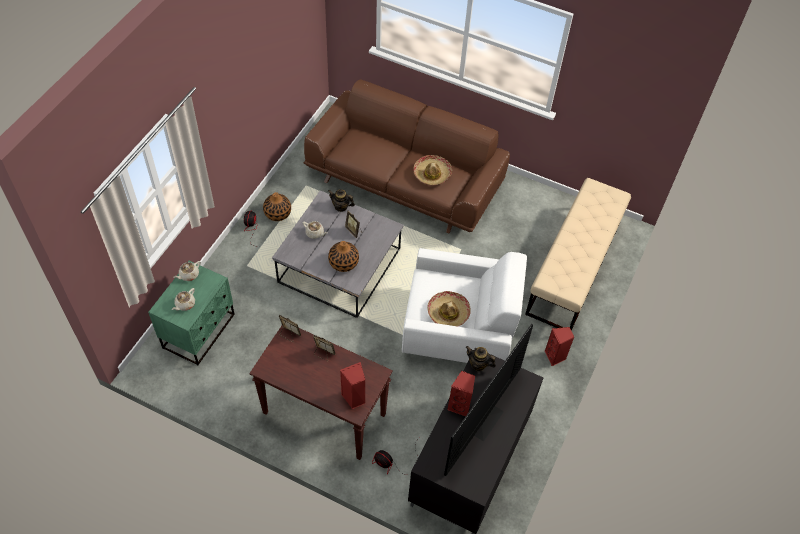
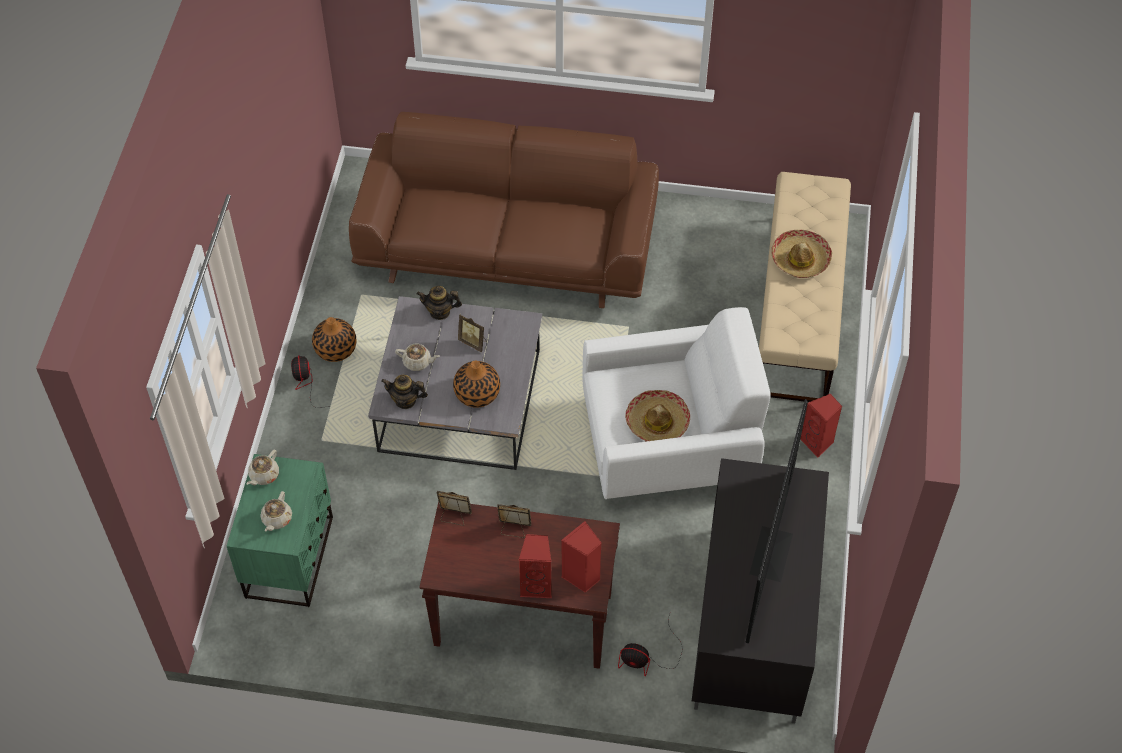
camera: 15 degrees left, 0 degrees up
(432, 174) = (557, 226): hat -> hat (800, 259)
(460, 405) = (731, 543): red speaker -> red speaker (537, 585)
(478, 364) = (734, 480): teapot -> teapot (405, 400)

